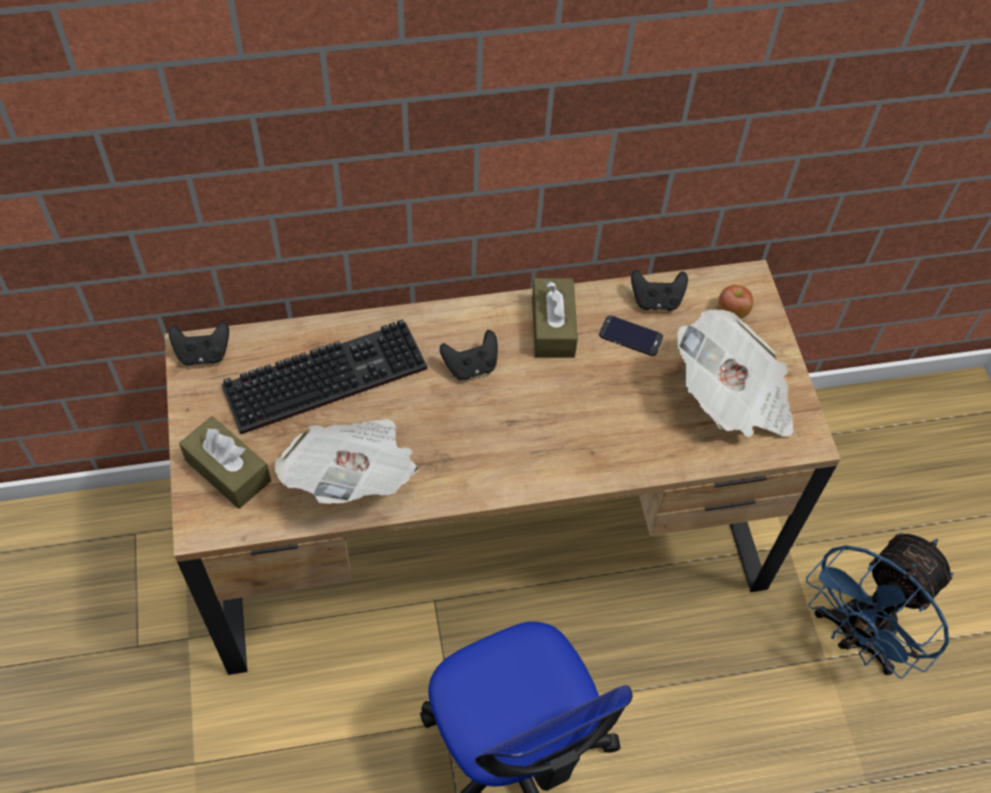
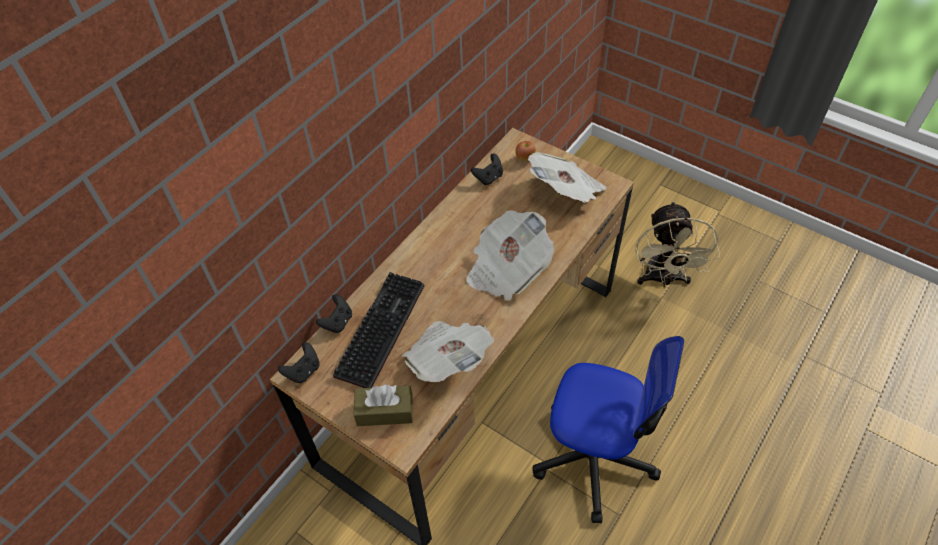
camera: 40 degrees left, 5 degrees down
(471, 366) = (443, 268): black game controller -> black game controller (337, 322)
(541, 431) = (507, 269): none -> newspaper
(553, 327) = (458, 223): brown tissue box -> none
(631, 336) = (496, 200): phone -> none
(856, 637) = (662, 279): blue fan -> beige fan

